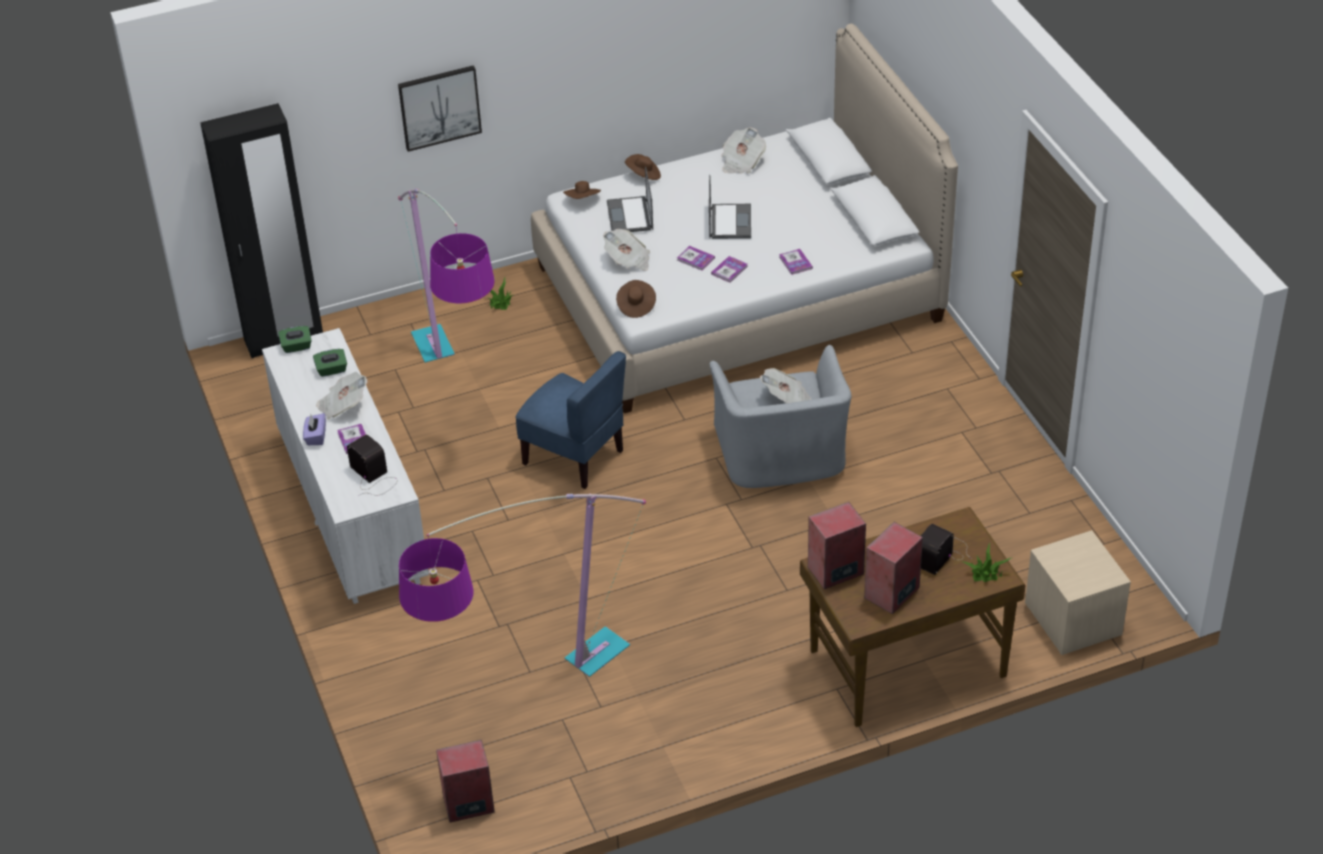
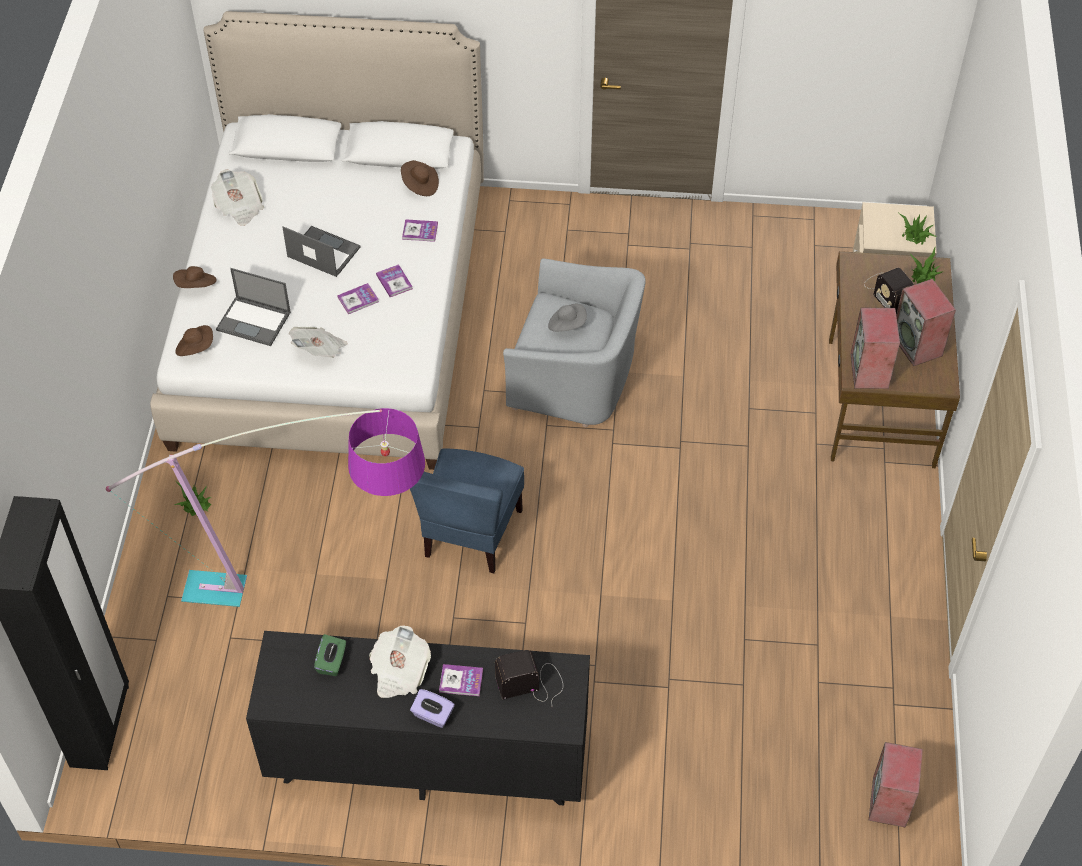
camera: 65 degrees left, 10 degrees up
(296, 347) = (268, 682): green tissue box -> none
(352, 512) = (427, 757): white dresser -> black dresser
(439, 107) = (77, 370): picture -> none
(522, 709) = (789, 710): floor lamp -> none
(574, 456) = (471, 533): blue chair -> blue chair turned 135 degrees clockwise
(636, 306) = (393, 372): brown hat -> brown hat (420, 185)
(786, 398) = (567, 325): newspaper -> grey hat
(1080, 579) = (915, 234): none -> potted plant

